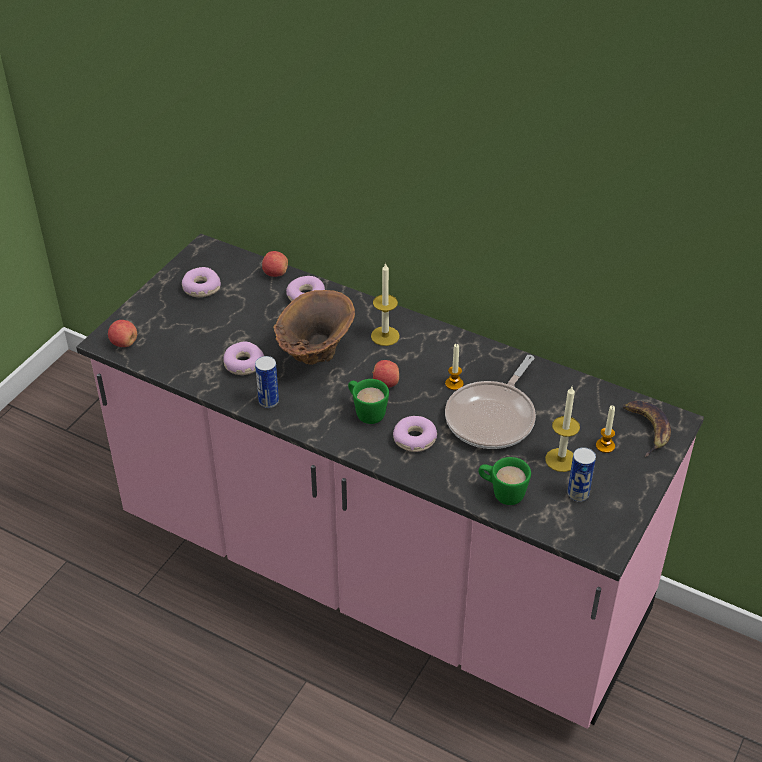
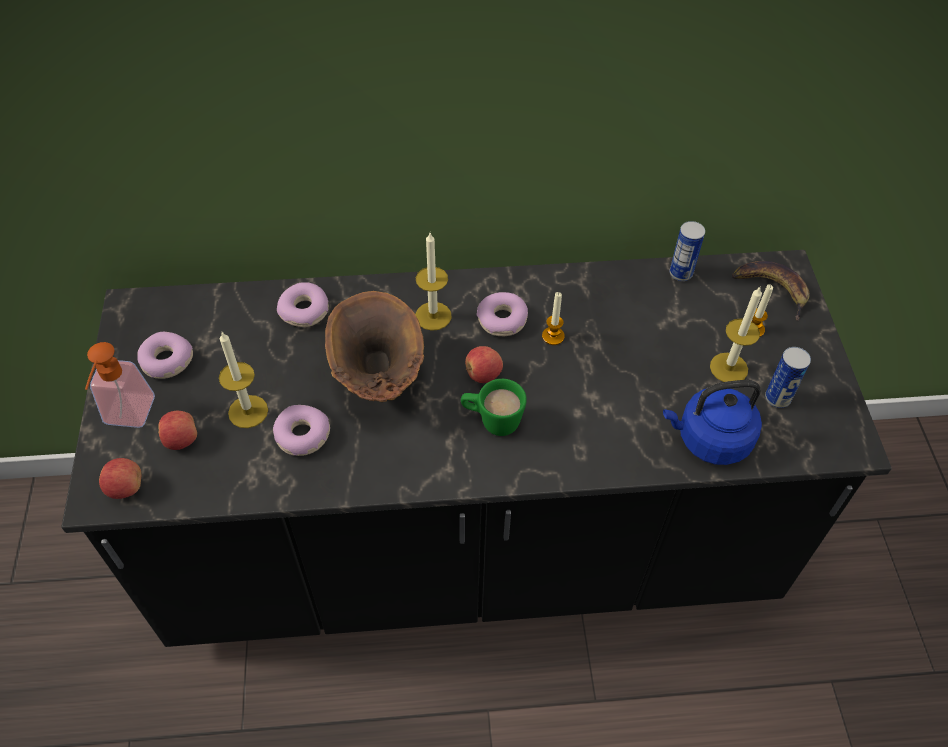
camera: 35 degrees left, 10 degrees up
(154, 308) = (127, 418): none -> soap dispenser
(224, 336) = (248, 411): none -> candle
(268, 401) = (372, 469): can -> can (680, 273)
(275, 273) = (243, 299): apple -> apple (181, 440)
(381, 571) = (471, 547): pink counter -> black counter
(415, 439) = (571, 426): donut -> donut (502, 320)
(493, 417) = (624, 355): frying pan -> none
(502, 493) = (709, 439): green mug -> blue kettle

